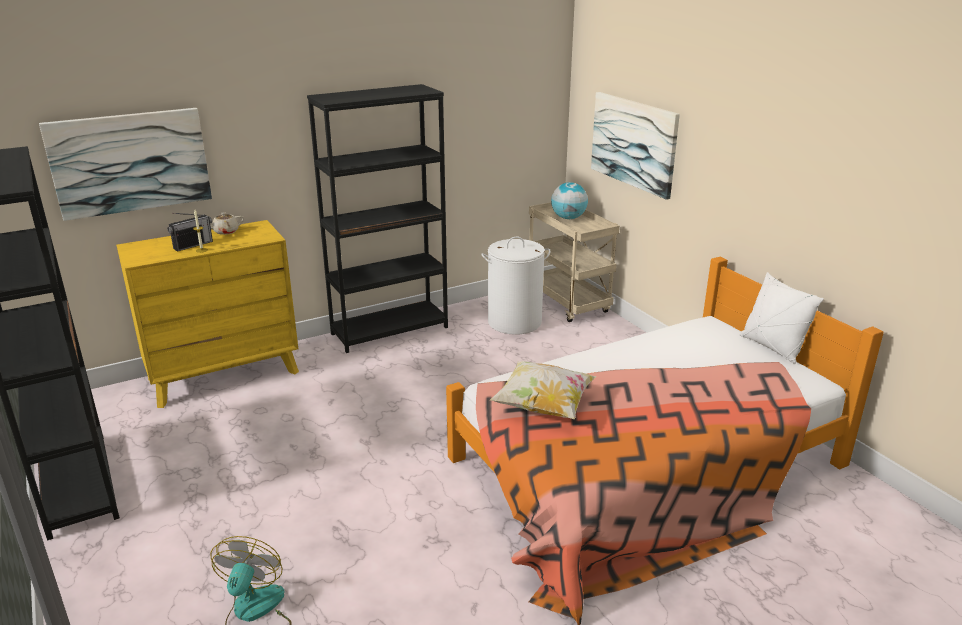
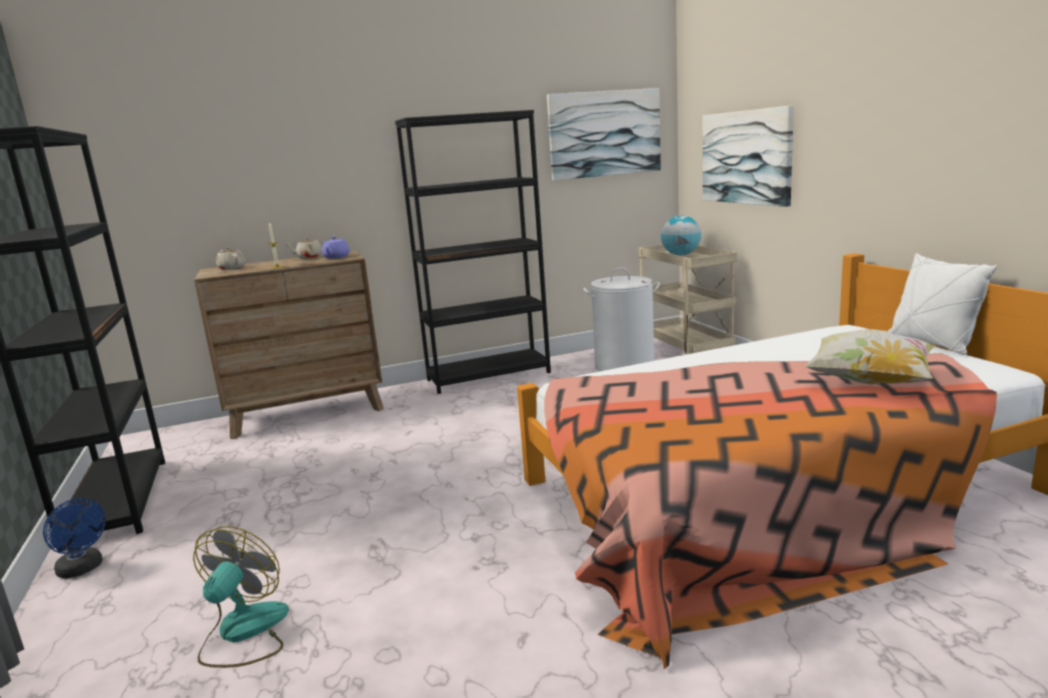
camera: 10 degrees right, 10 degrees down
(82, 558) = (83, 569): none -> blue fan
(130, 162) = (215, 184): picture -> picture (604, 133)
(152, 247) = (231, 268): none -> beige teapot
(193, 245) = (271, 265): radio -> none
(224, 375) = (307, 413): yellow dresser -> brown dresser
(254, 234) = (337, 257): none -> purple teapot
(543, 406) = (627, 395): pillow -> pillow (869, 382)

